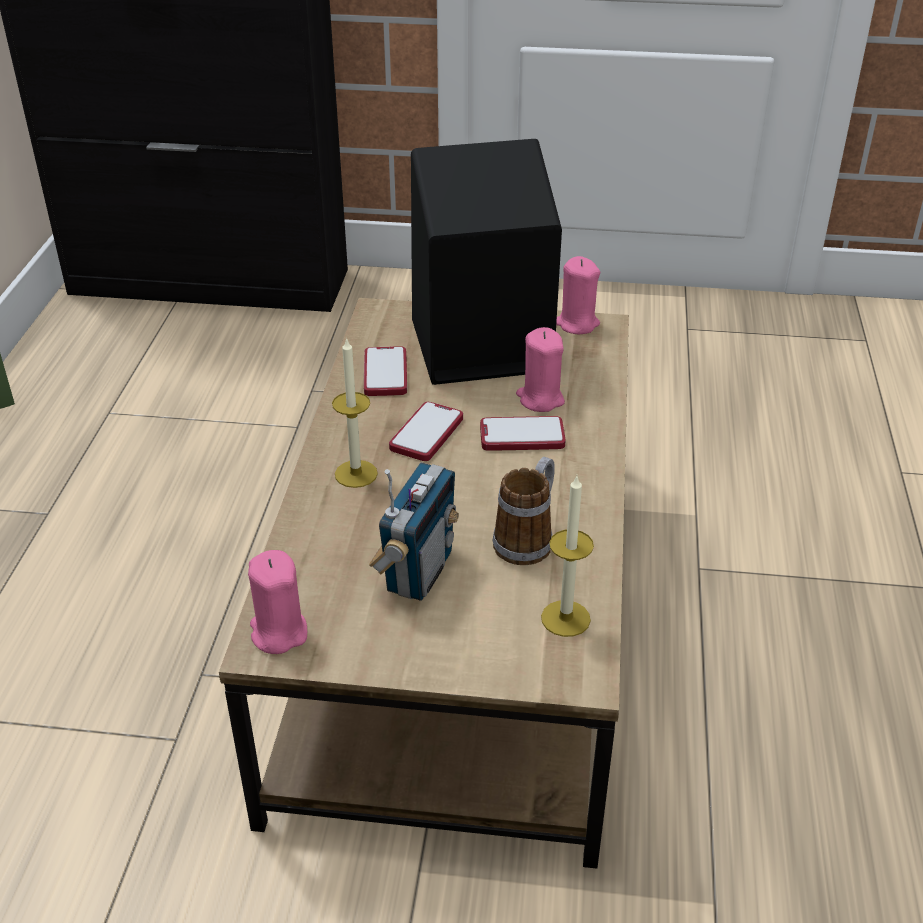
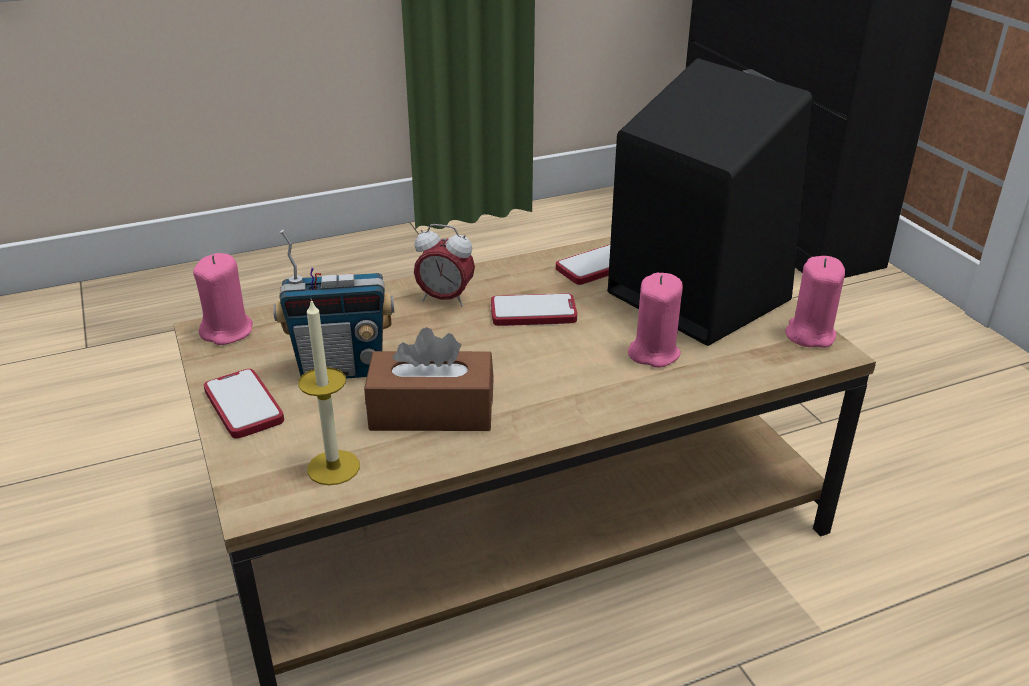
camera: 60 degrees right, 5 degrees down
(356, 474) = (445, 299): candle -> alarm clock
(522, 436) = (583, 361): phone -> phone (243, 405)
(528, 539) = (432, 411): mug -> brown tissue box

